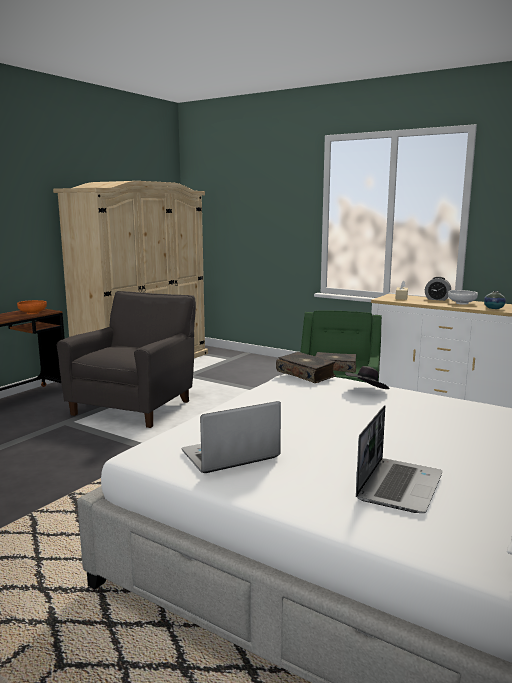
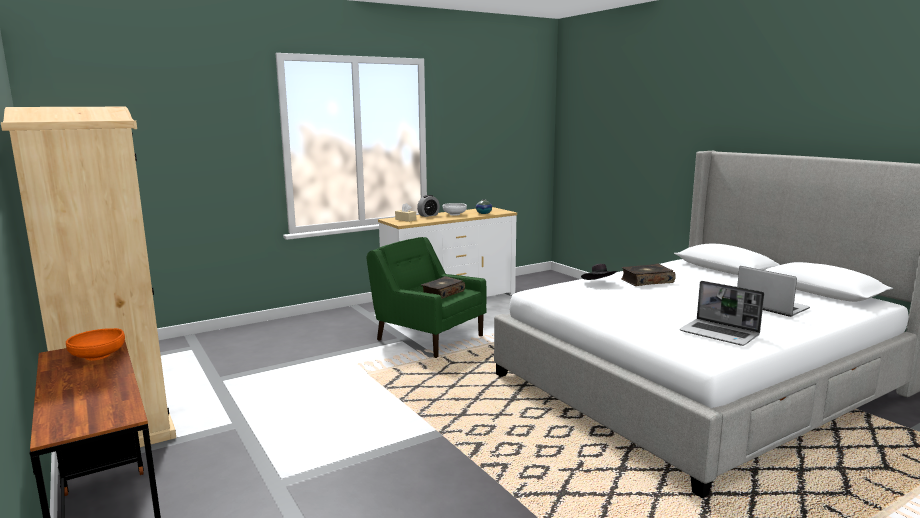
camera: 65 degrees left, 0 degrees up
(135, 406) = (281, 427): grey armchair -> none
(229, 456) = (720, 334): laptop -> laptop turned 45 degrees counterclockwise
(306, 374) = (546, 288): book -> book (646, 281)

